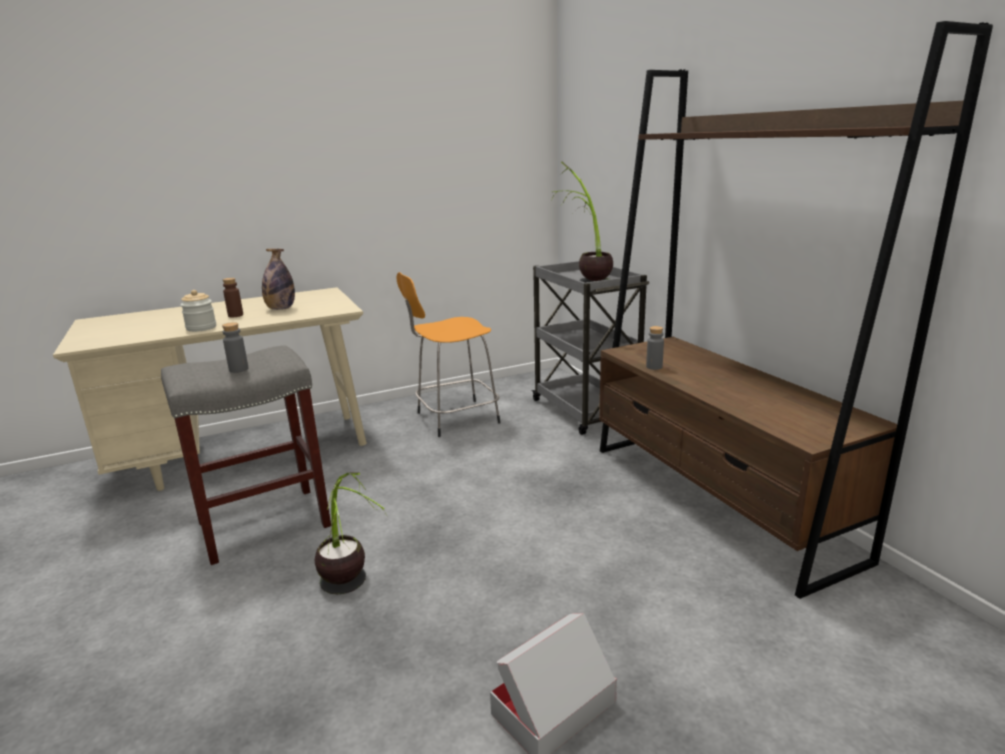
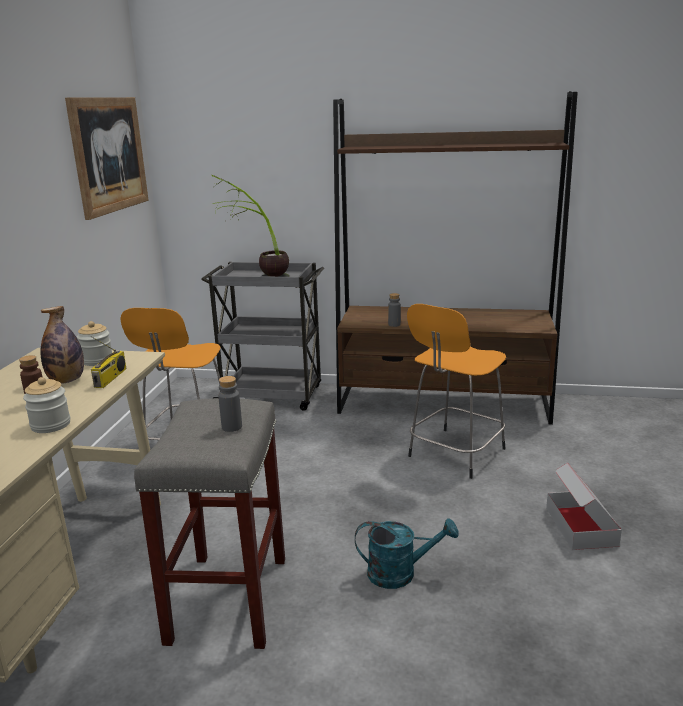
camera: 55 degrees left, 0 degrees up
(294, 315) = (110, 378): none -> radio
(325, 303) = (97, 361): none -> jar
(352, 595) = (400, 573): potted plant -> turquoise watering can
(484, 137) = (109, 155): none -> picture
(611, 547) = (454, 454): none -> orange stool

